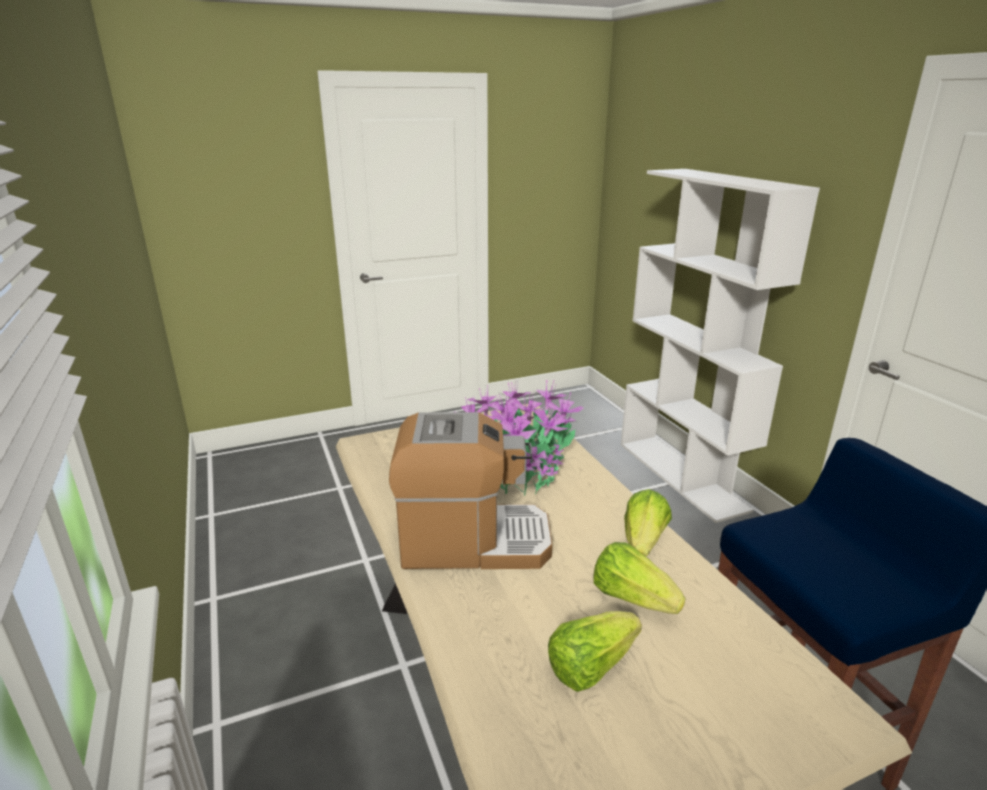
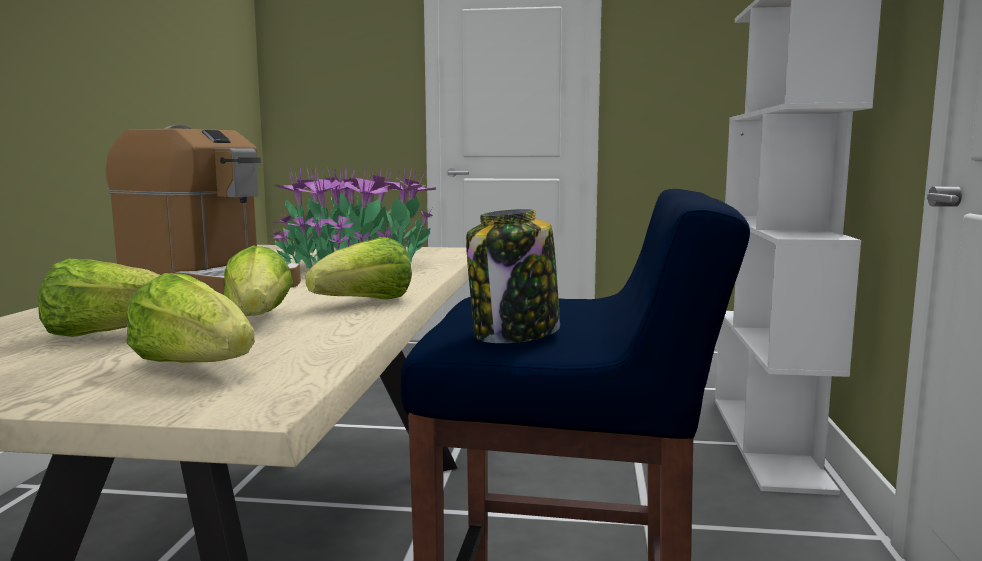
camera: 30 degrees right, 15 degrees down
(730, 687) = (194, 366): none -> lettuce
(862, 588) = (515, 335): none -> jar

